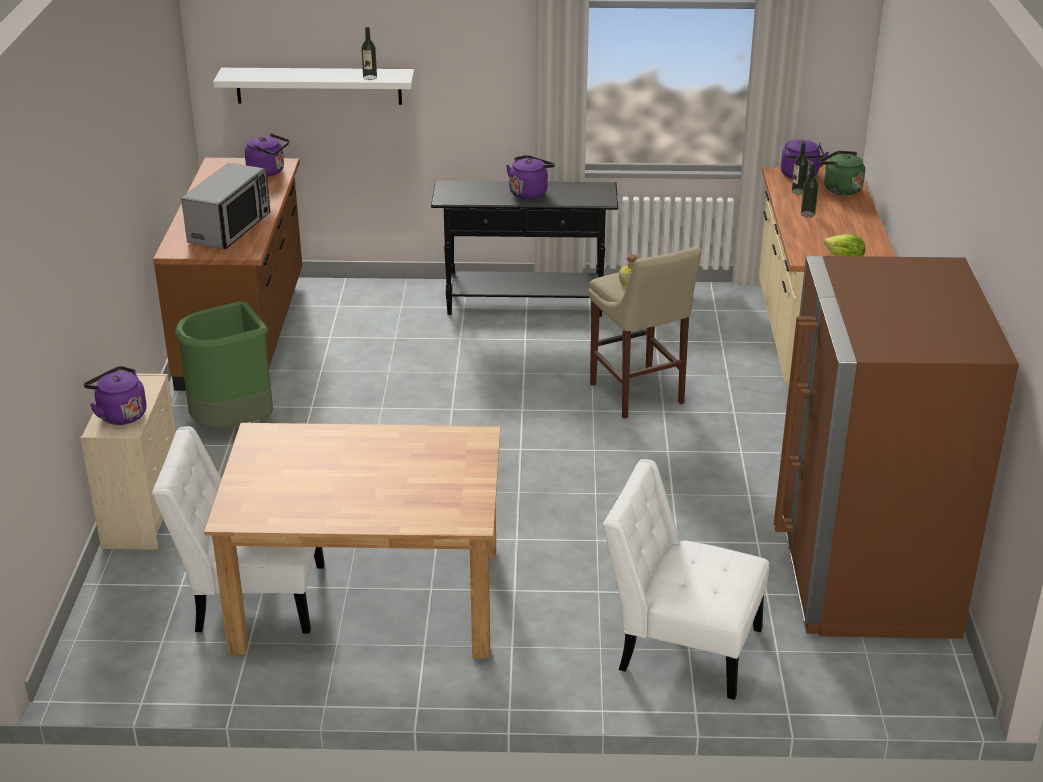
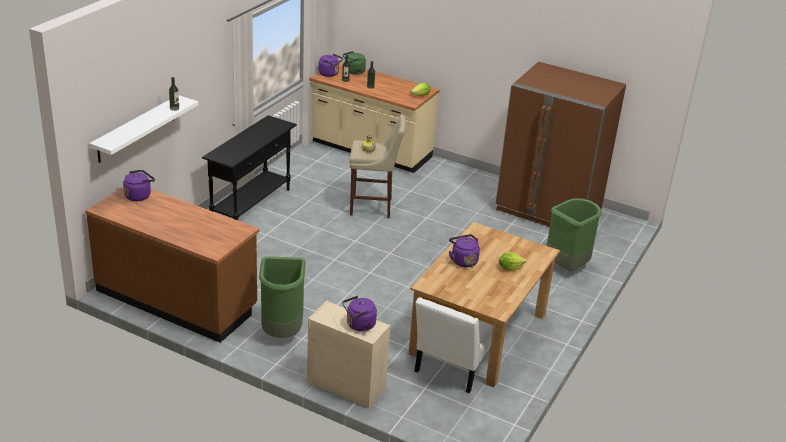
camera: 65 degrees left, 0 degrees up
(230, 228) = (205, 227): microwave -> none
(379, 497) = (509, 268): none -> lettuce
(529, 192) = (252, 138): purple kettle -> purple kettle (463, 260)
(682, 646) = (567, 266): white chair -> green trash can

